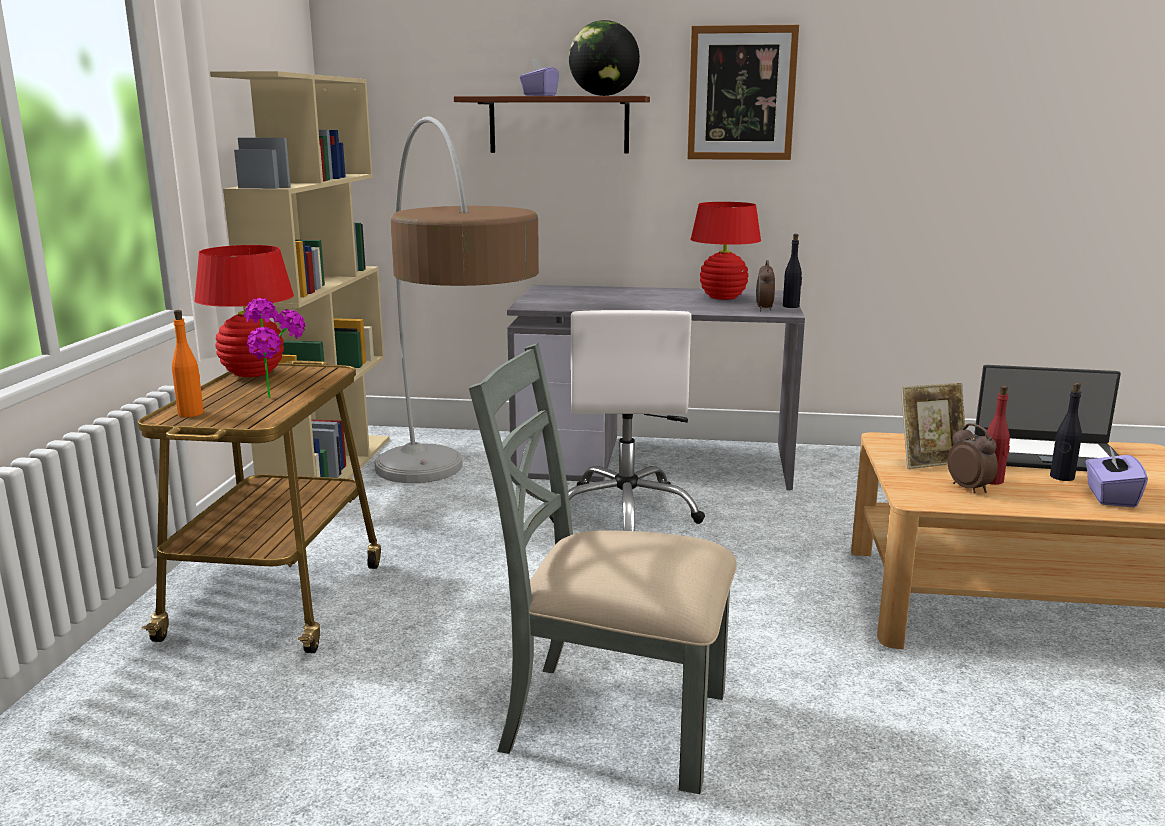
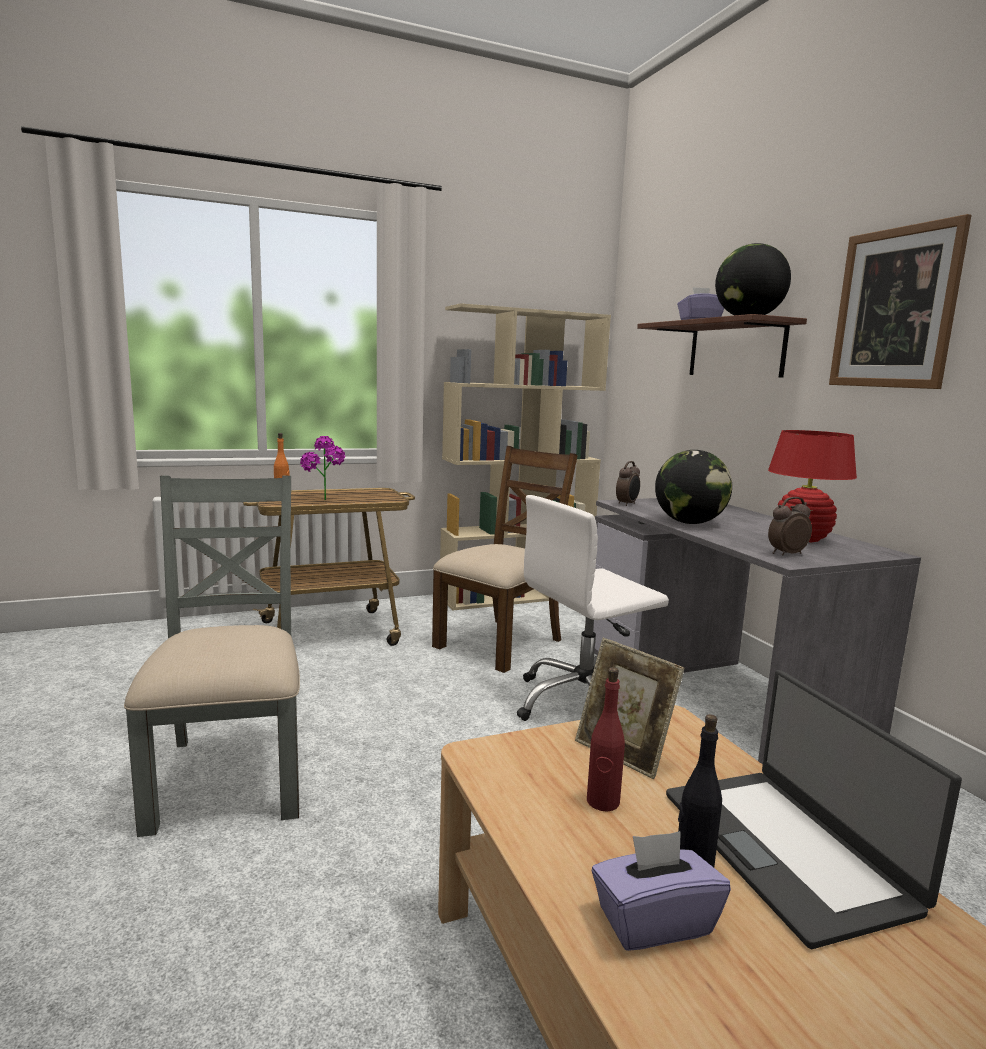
camera: 60 degrees right, 5 degrees down
(252, 373) = (367, 490): red table lamp -> none
(450, 511) = (500, 643): floor lamp -> brown chair
(640, 307) = (689, 523): none -> globe
(791, 306) = (830, 561): black bottle -> none
(969, 488) = (553, 786): alarm clock -> alarm clock (627, 504)

